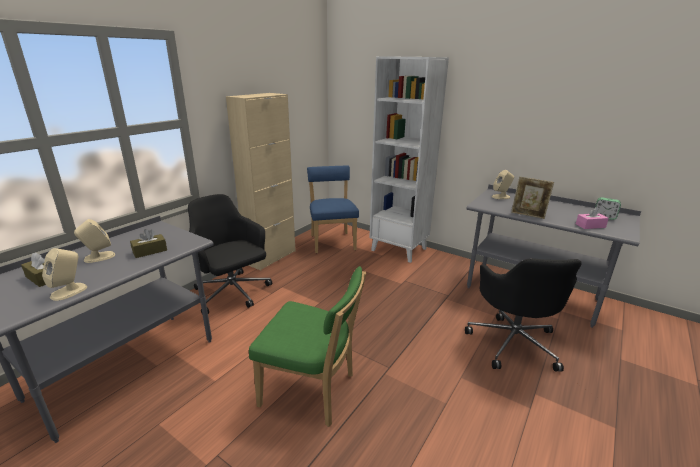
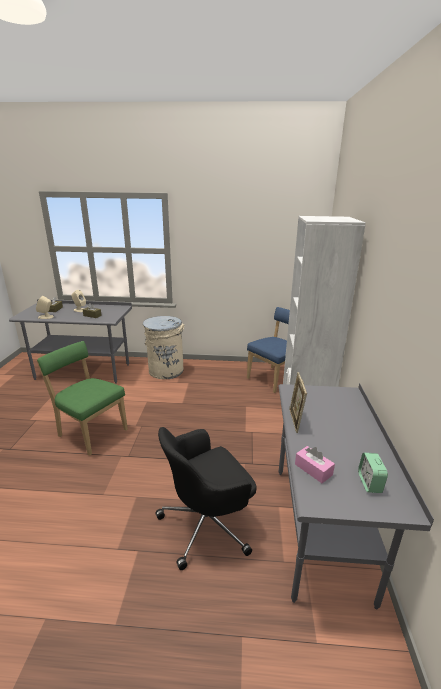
camera: 60 degrees right, 0 degrees up
(233, 293) = (166, 370): black office chair -> beige trash can
(270, 257) = (221, 365): beige cabinet -> none
(312, 391) = (91, 432): green chair -> green chair turned 135 degrees clockwise
(501, 197) = (337, 398): beige speaker -> none

